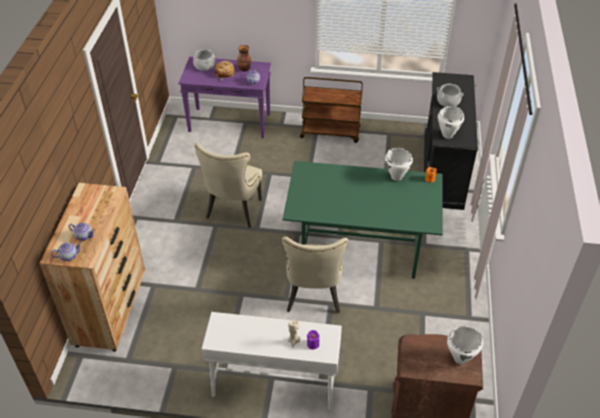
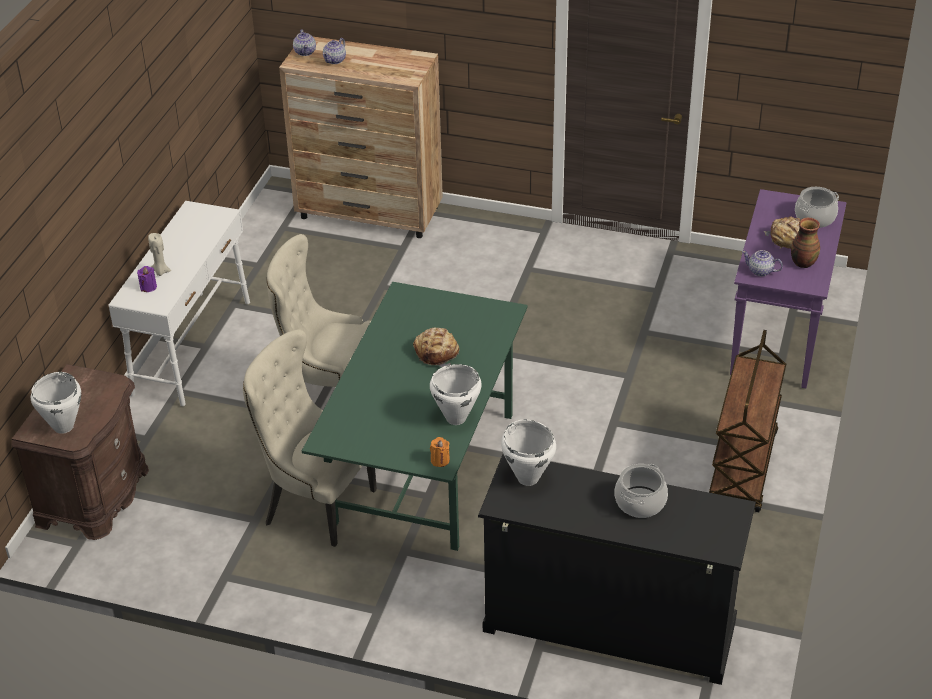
camera: 100 degrees right, 5 degrees down
(234, 210) = (540, 329): beige chair -> beige chair (318, 505)
(345, 190) = (437, 353): none -> bread

